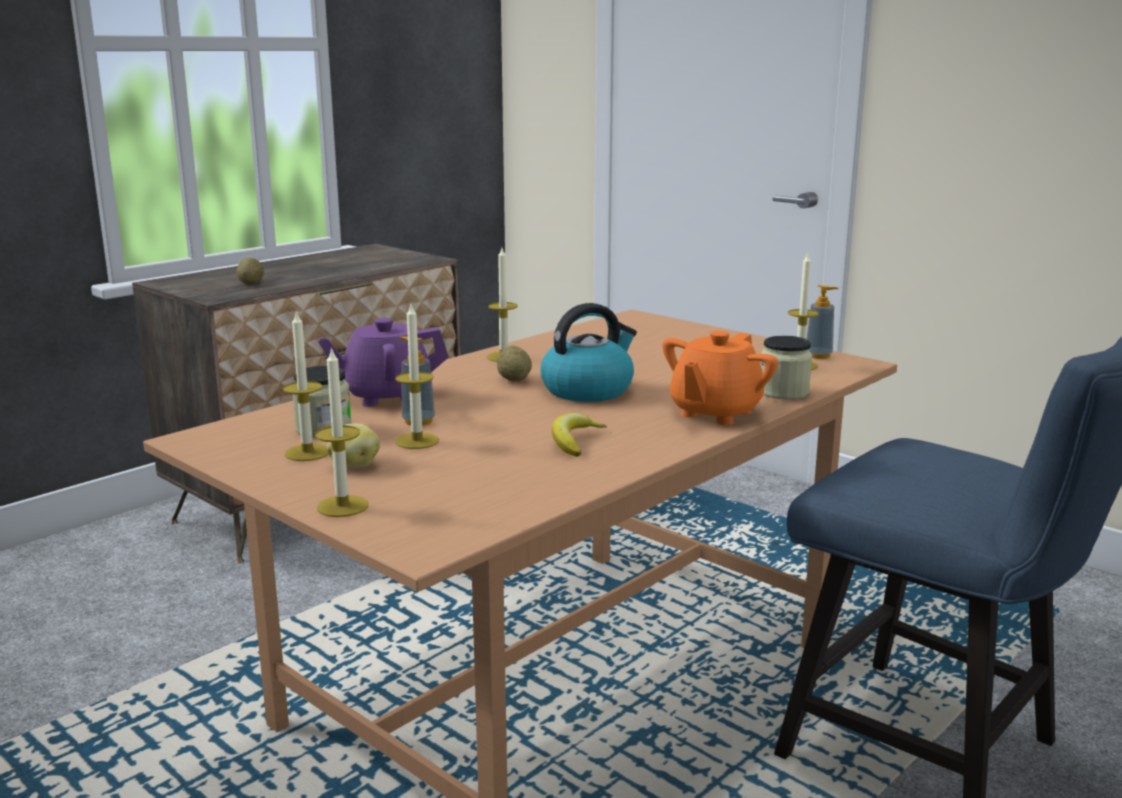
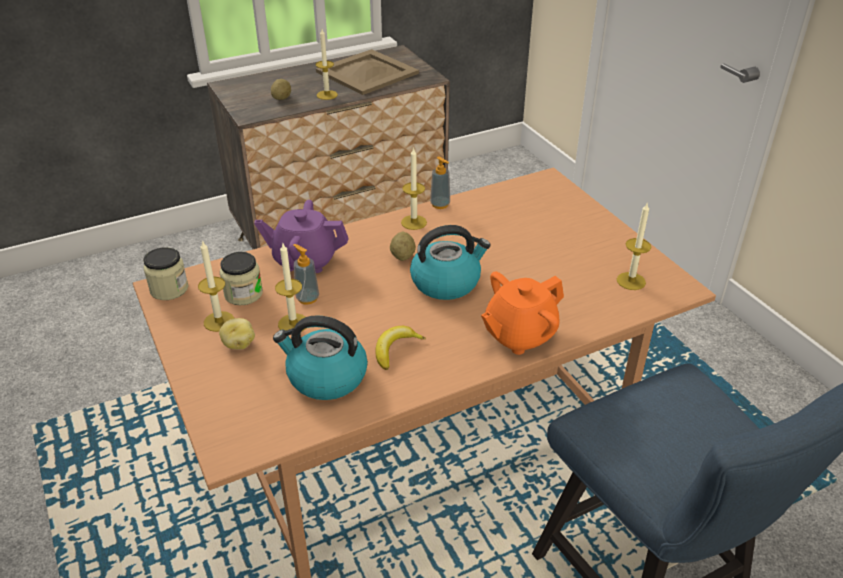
camera: 20 degrees right, 20 degrees up
(342, 506) = (207, 391): candle -> candle (327, 95)
(348, 261) = (367, 72): none -> beige tray
(503, 472) = (325, 377): none -> kettle
(783, 392) = (591, 318): jar -> jar (169, 289)
(818, 355) = (657, 269): soap dispenser -> soap dispenser (440, 204)

